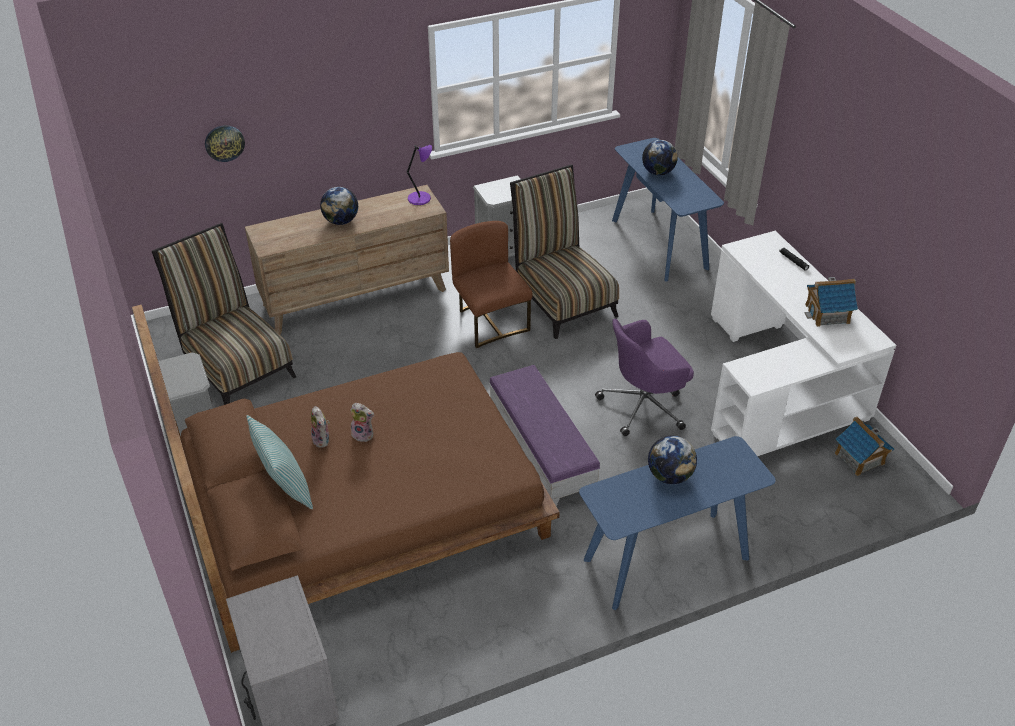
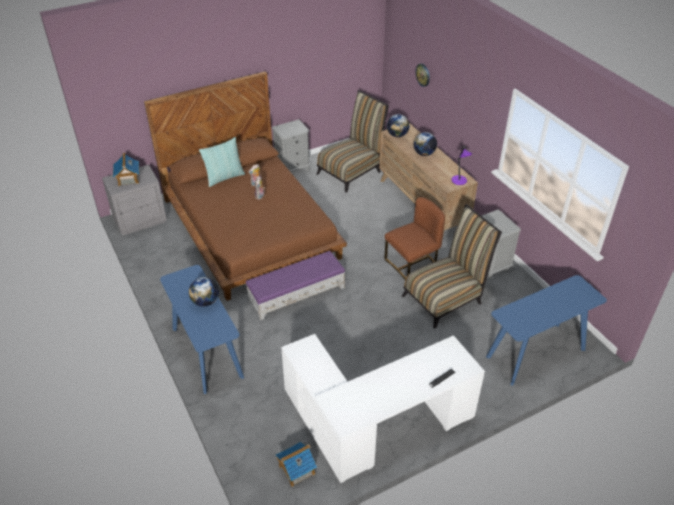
camera: 85 degrees right, 0 degrees up
(644, 406) = (340, 343): purple office chair -> none
(658, 172) = (549, 300): globe -> globe (397, 135)
(827, 314) = (374, 396): toy house -> toy house (128, 179)

